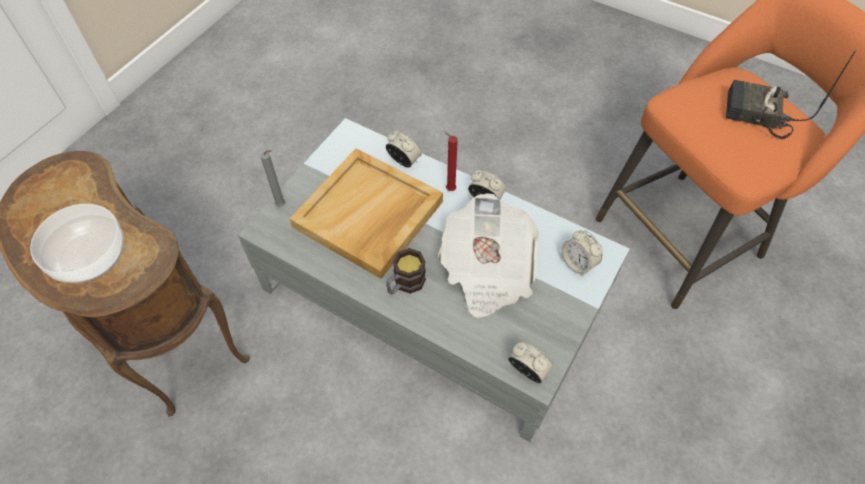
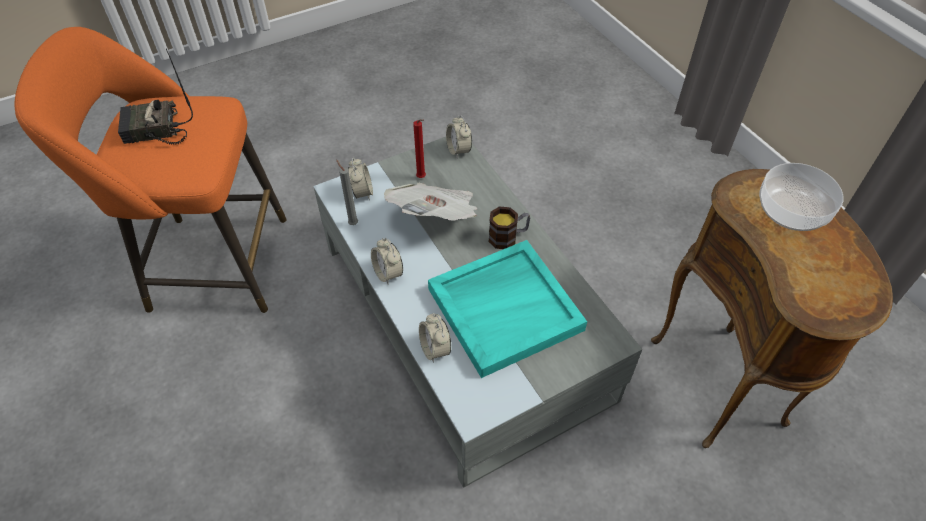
camera: 150 degrees left, 5 degrees down
(282, 205) = (586, 359): grey candle -> grey candle (352, 223)
(368, 215) = (505, 308): beige tray -> turquoise tray
(449, 189) = (413, 298): red candle -> red candle (422, 178)
(755, 115) = (154, 131): radio -> radio turned 120 degrees clockwise

